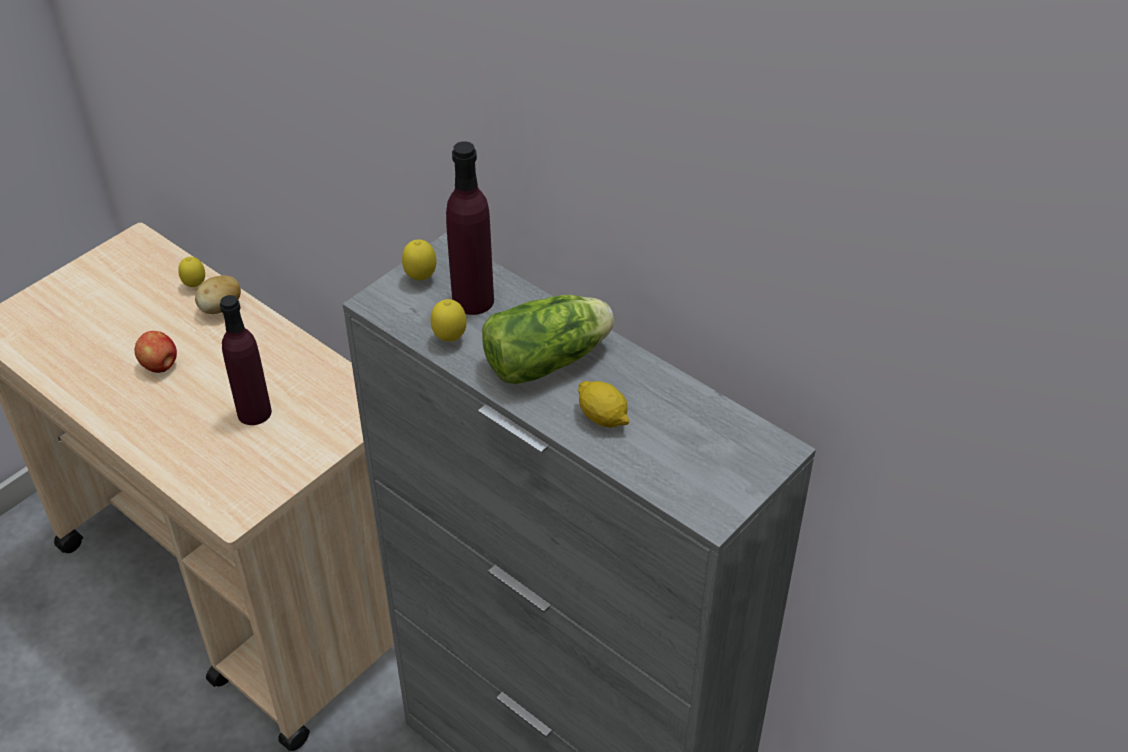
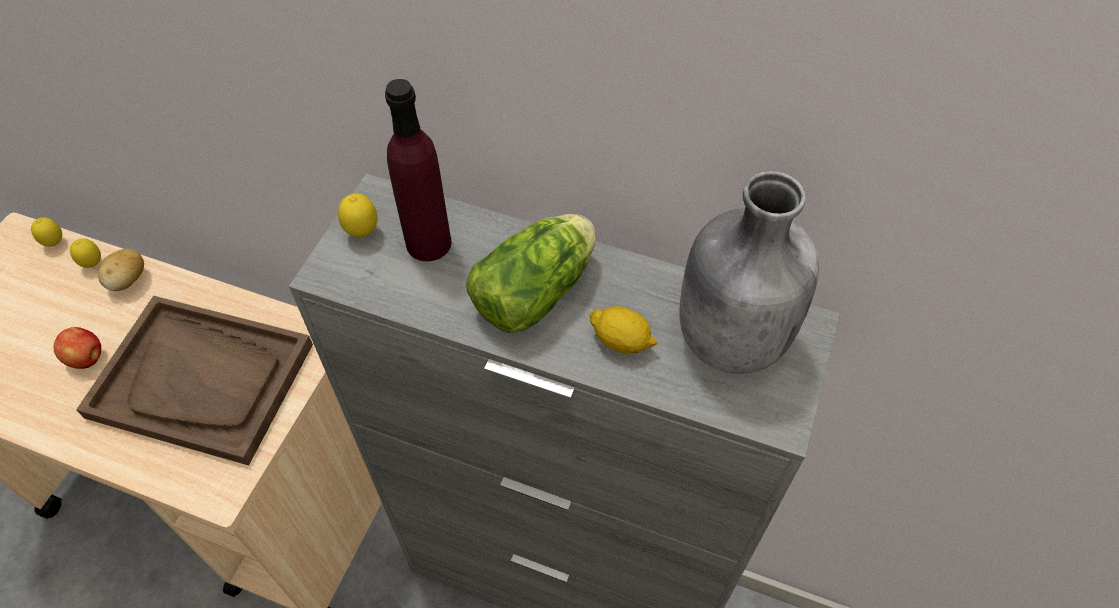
camera: 20 degrees left, 10 degrees up
(254, 412) = (202, 380): purple bottle -> brown tray
(450, 339) = (423, 296): lemon -> lemon (55, 243)
(699, 441) = (728, 339): none -> grey bottle

